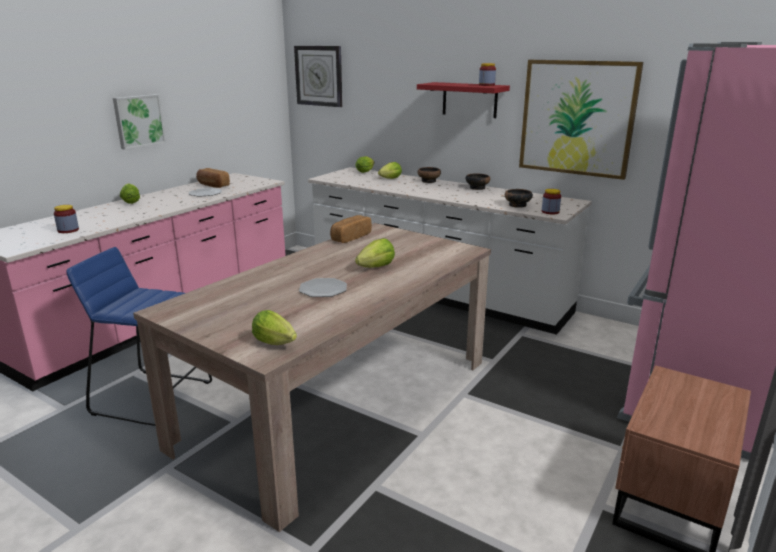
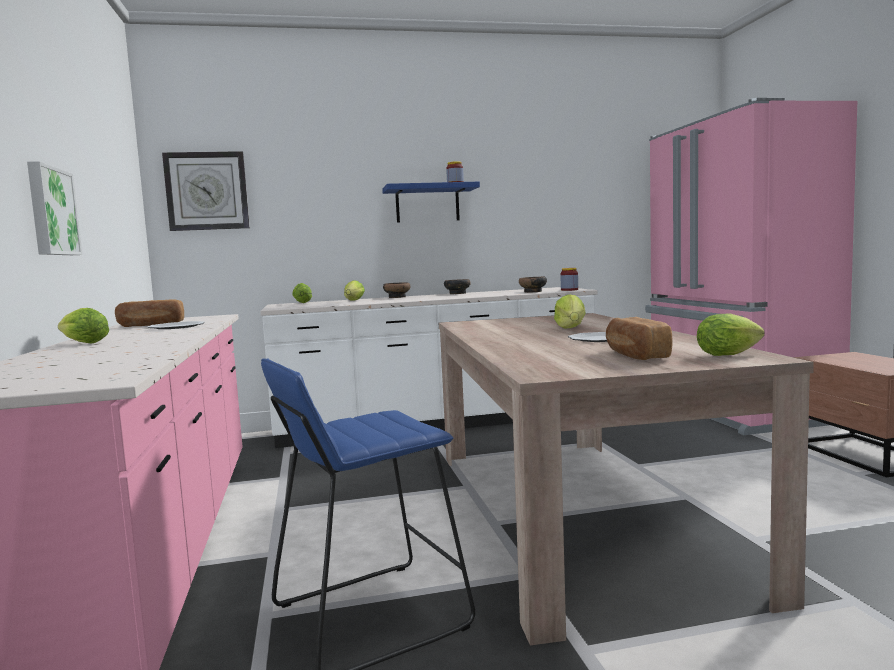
camera: 45 degrees left, 15 degrees down
(68, 230) = (110, 362): jar -> none
(350, 237) = (464, 327): bread -> bread (635, 355)
(469, 100) = (427, 204): red shelf -> blue shelf
(577, 118) = (538, 211): picture -> none

